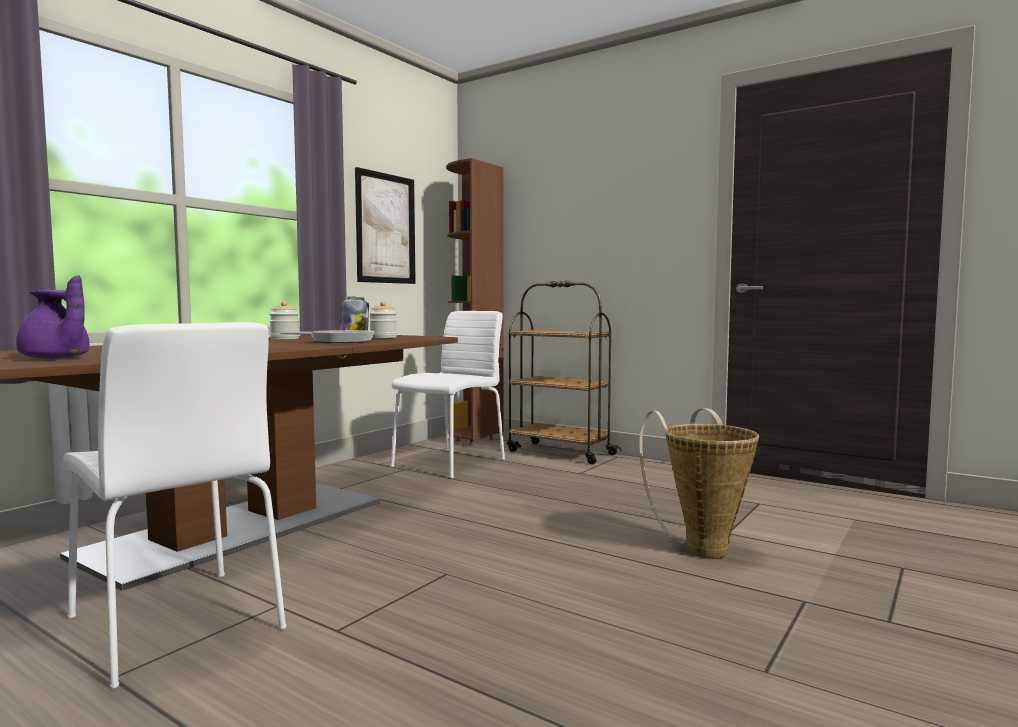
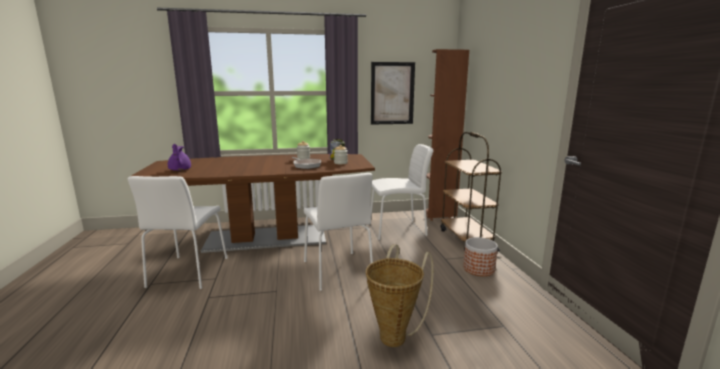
camera: 45 degrees right, 10 degrees up
(483, 523) = (338, 271): none -> white chair
(633, 471) = (479, 269): none -> planter

